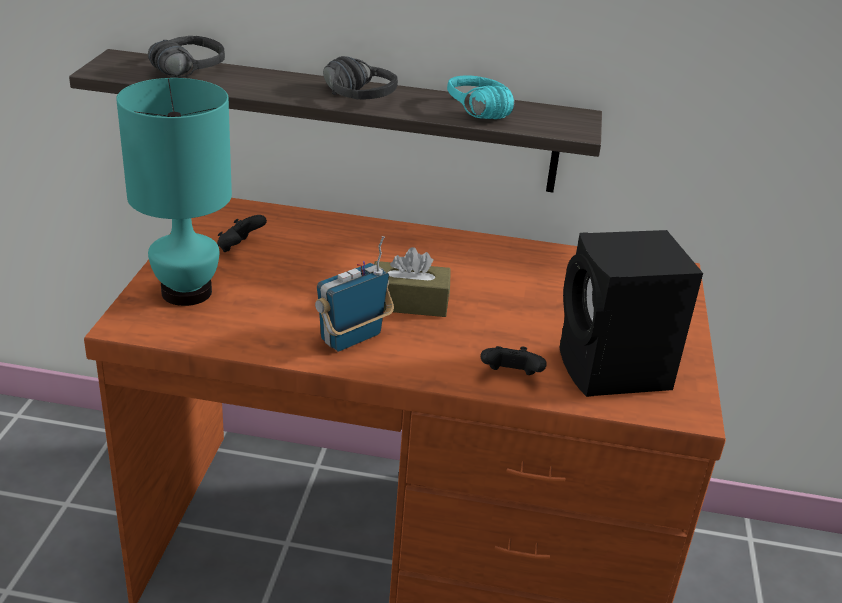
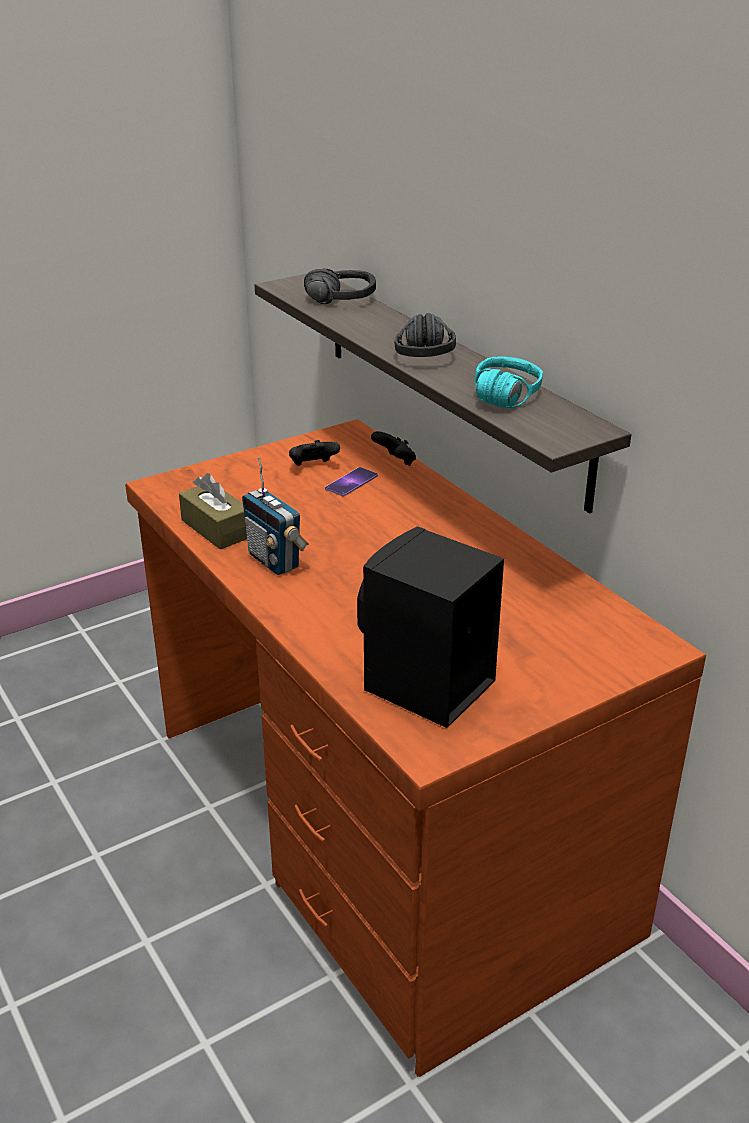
camera: 50 degrees right, 0 degrees up
(187, 291) = (228, 481): turquoise table lamp -> none
(294, 247) = (351, 482): none -> phone
(352, 338) = (274, 561): radio -> radio turned 135 degrees counterclockwise
(409, 303) = (361, 557): brown tissue box -> brown tissue box (217, 528)
(510, 377) = (335, 645): black game controller -> black game controller (395, 462)

